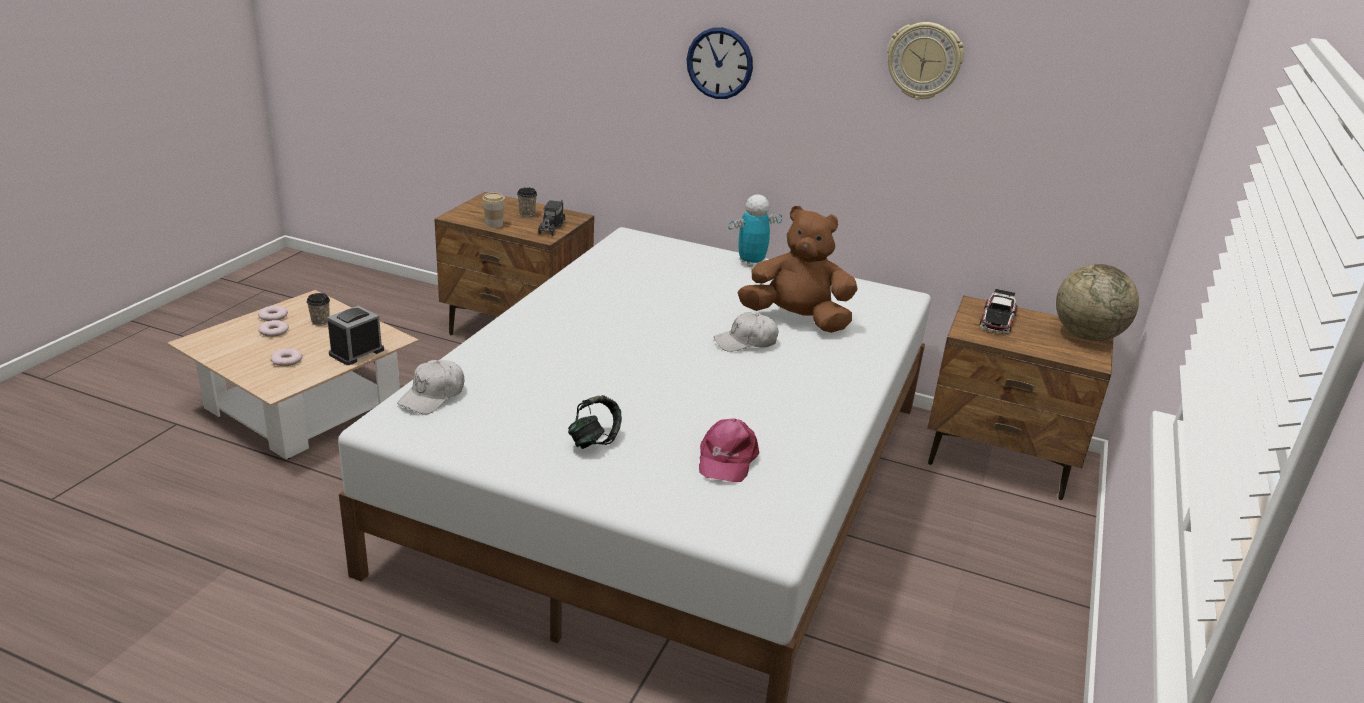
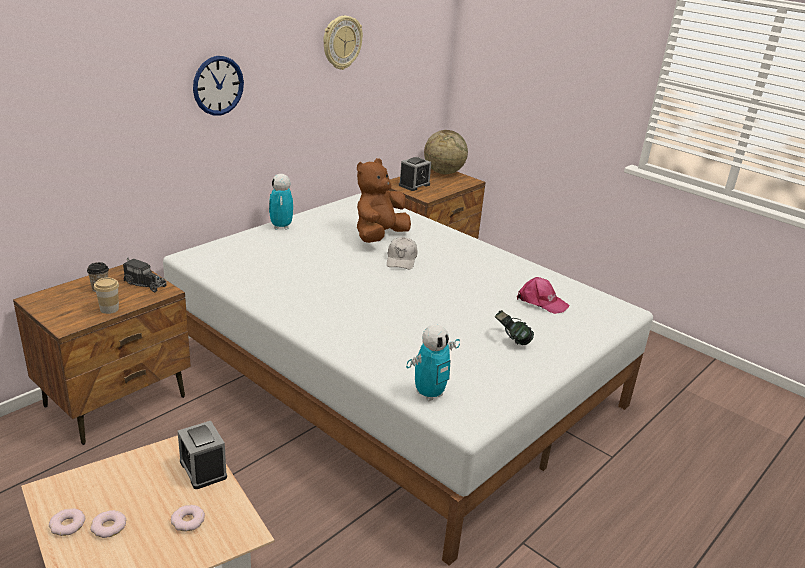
camera: 70 degrees left, 0 degrees up
(320, 322) = (113, 488): cup -> none
(433, 396) = (429, 394): white cap -> toy robot
(997, 319) = (414, 185): toy car -> alarm clock

